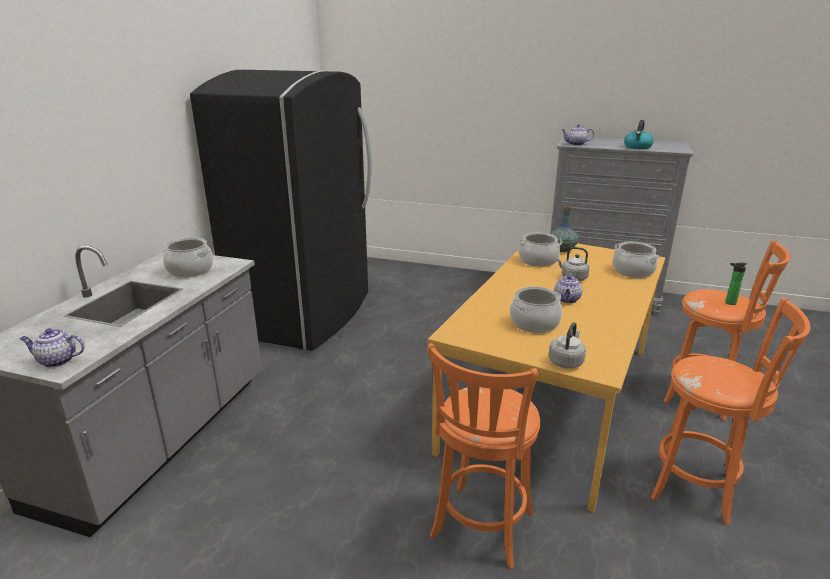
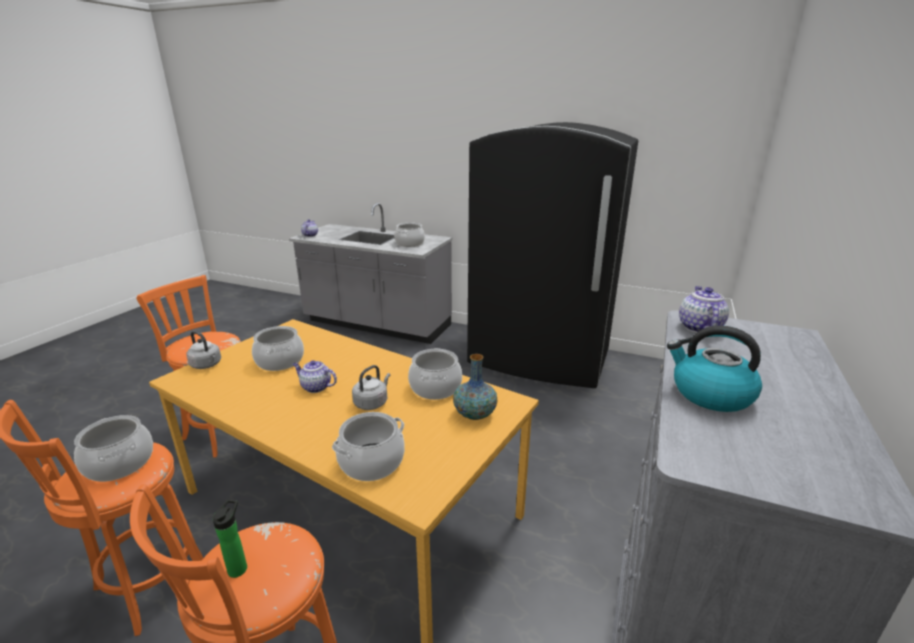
camera: 95 degrees right, 0 degrees up
(715, 371) = (120, 463): none -> cooking pot

